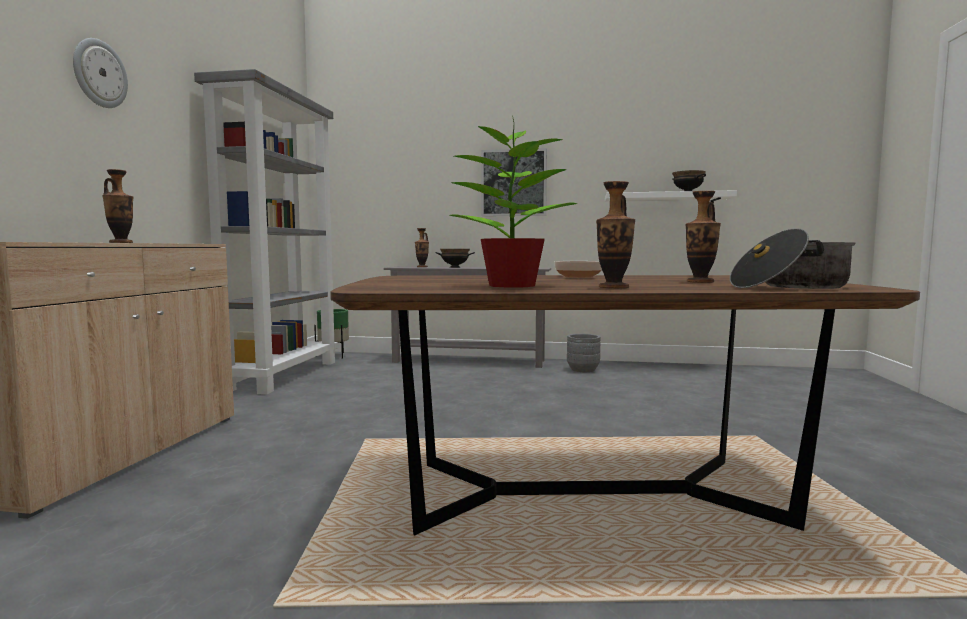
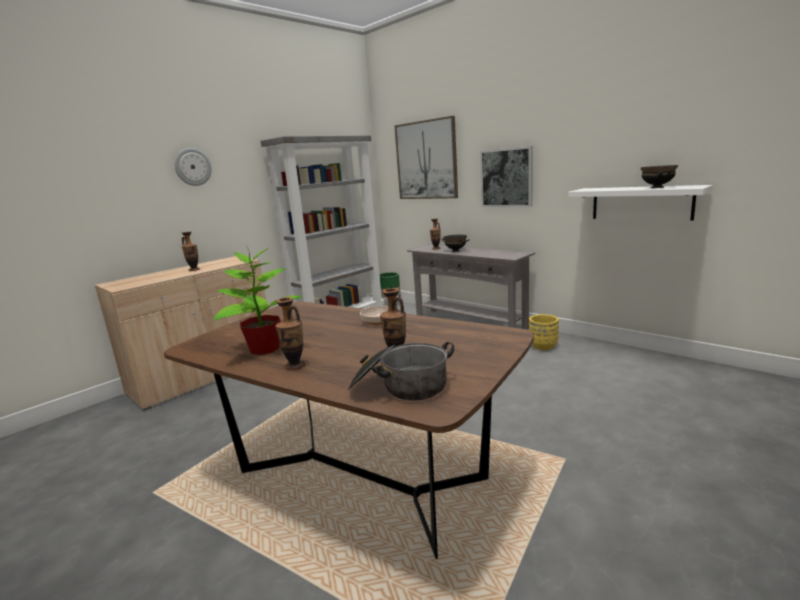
camera: 35 degrees right, 10 degrees up
(398, 158) = (426, 160): none -> picture
(583, 370) = (543, 346): grey planter -> yellow planter

